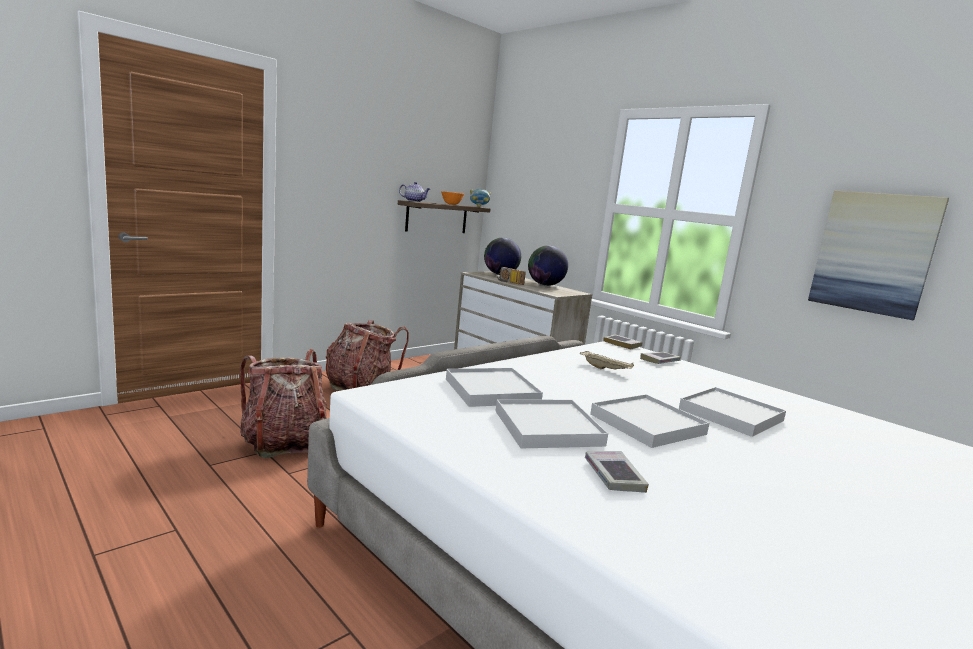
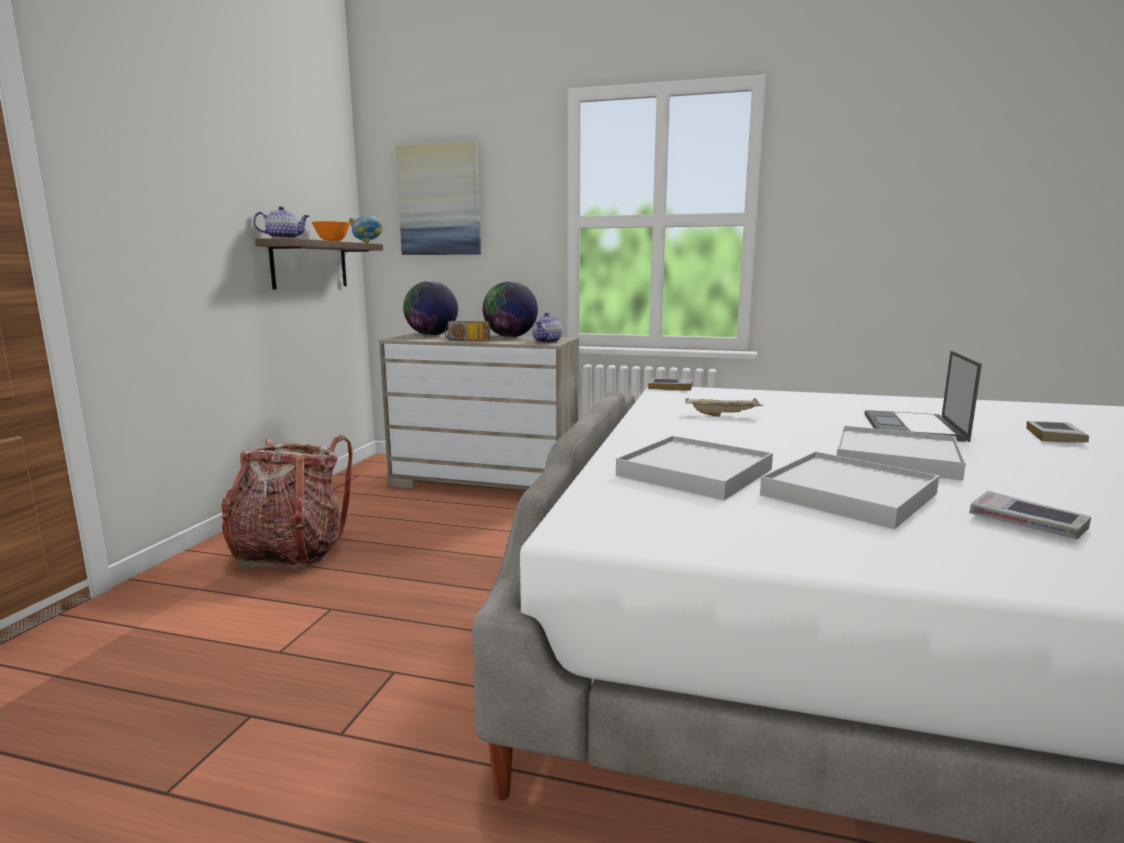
camera: 30 degrees left, 0 degrees up
(284, 442) = (267, 684): backpack -> none
(557, 293) = (547, 342): none -> teapot
(660, 361) = (738, 395): book -> book (1055, 437)
(731, 415) = (914, 427): white tray -> laptop
(874, 253) = (902, 234): picture -> picture (440, 200)

